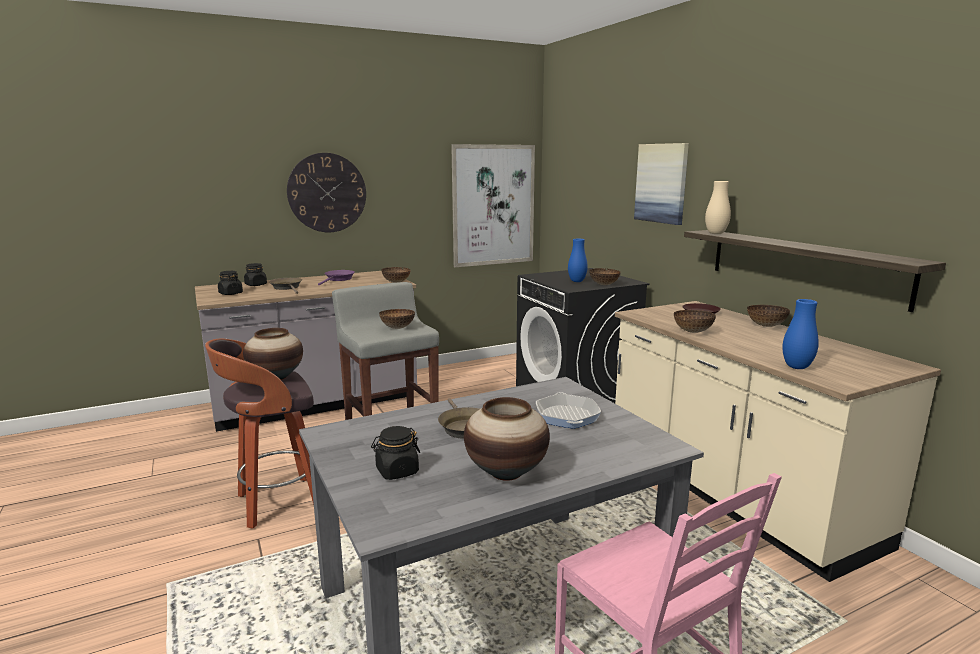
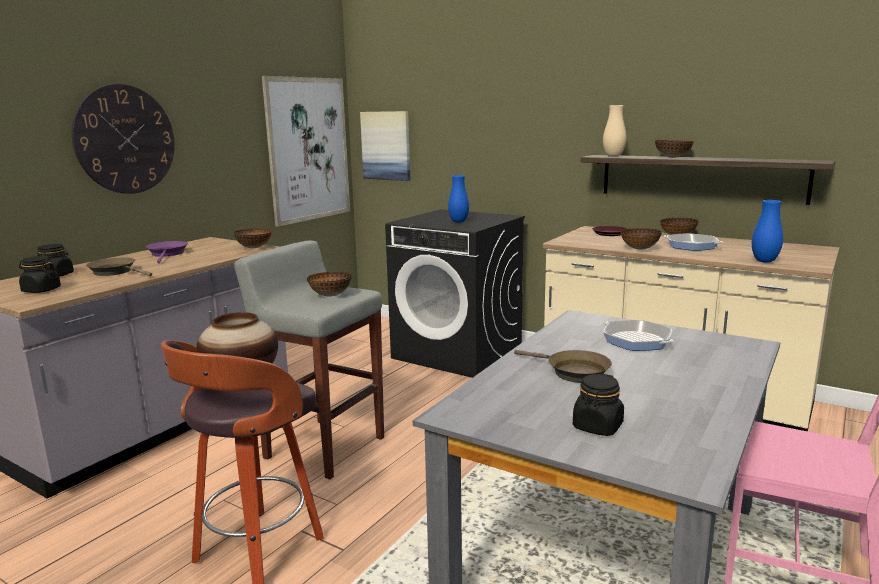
camera: 30 degrees left, 0 degrees up
(505, 472) = (686, 398): vase -> none
(604, 285) = (490, 221): bowl -> bowl (673, 157)
(661, 183) = (529, 112): picture -> picture (386, 145)
(755, 338) = (691, 246): none -> frying pan

